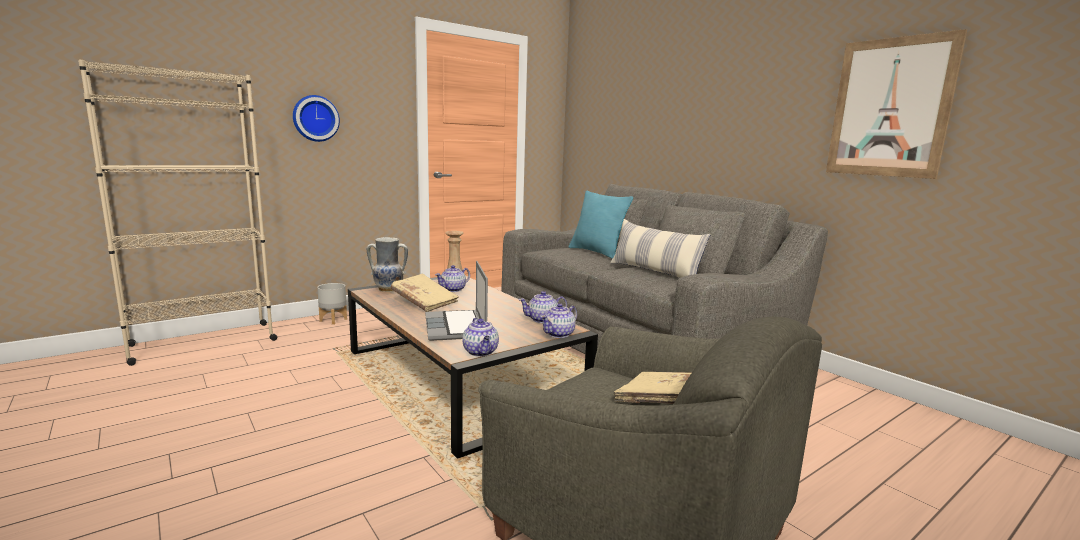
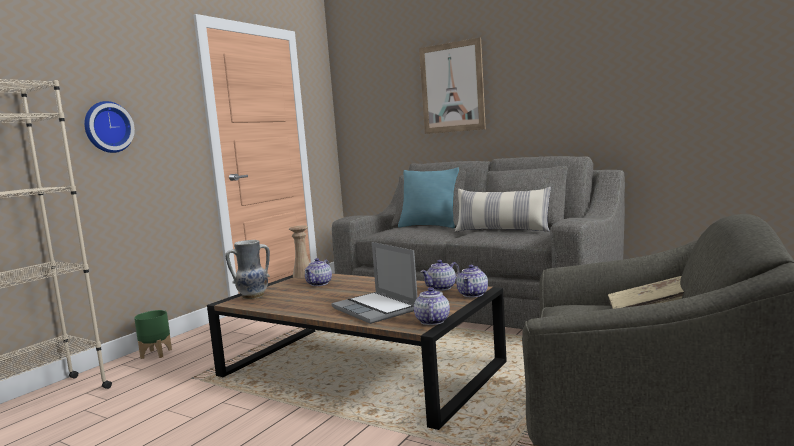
camera: 20 degrees left, 5 degrees down
(333, 320) = (156, 353): grey planter -> green planter
(424, 302) = (310, 298): beige book -> none
(481, 352) = (432, 321): teapot -> teapot turned 135 degrees counterclockwise
(890, 108) = (653, 69): picture -> picture (452, 87)

